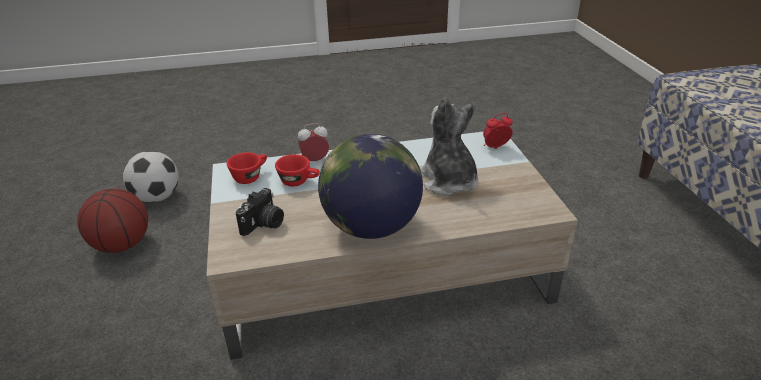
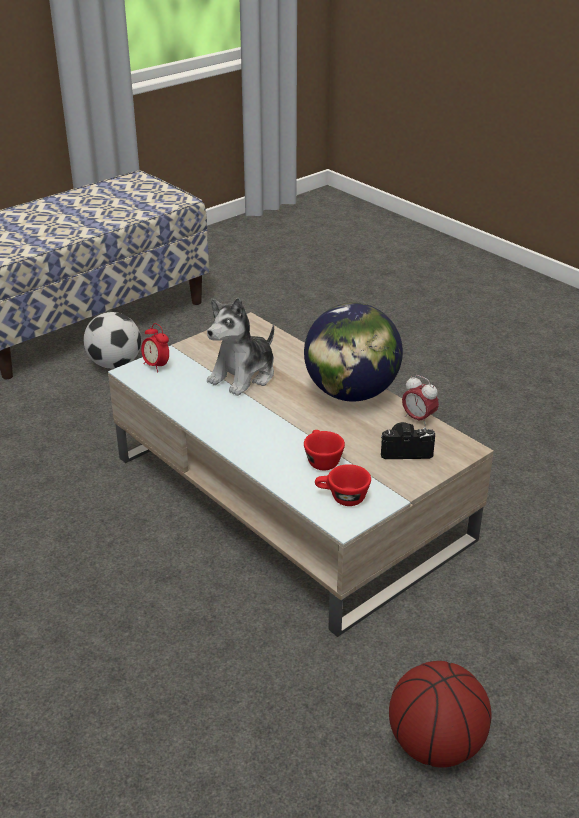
camera: 120 degrees left, 0 degrees up
(157, 197) = (317, 790): football -> football (115, 364)
(315, 160) = (272, 467): alarm clock -> alarm clock (418, 419)

